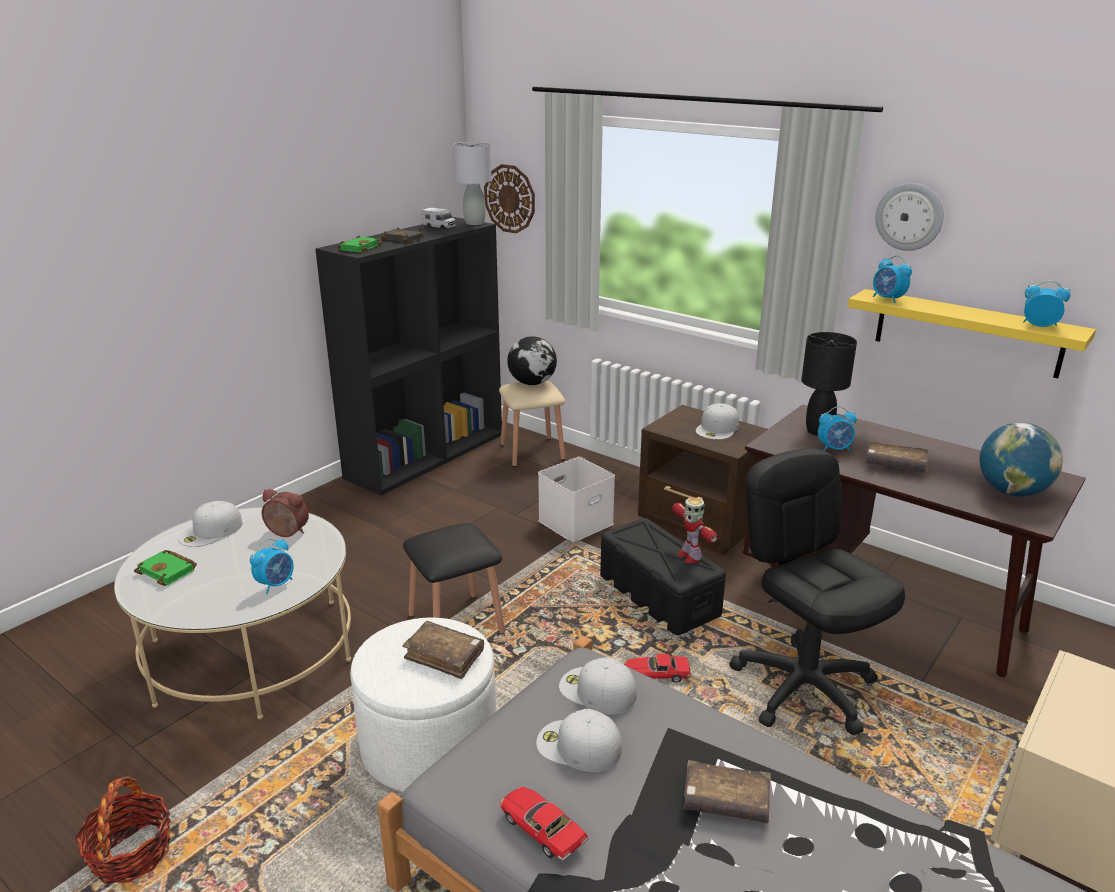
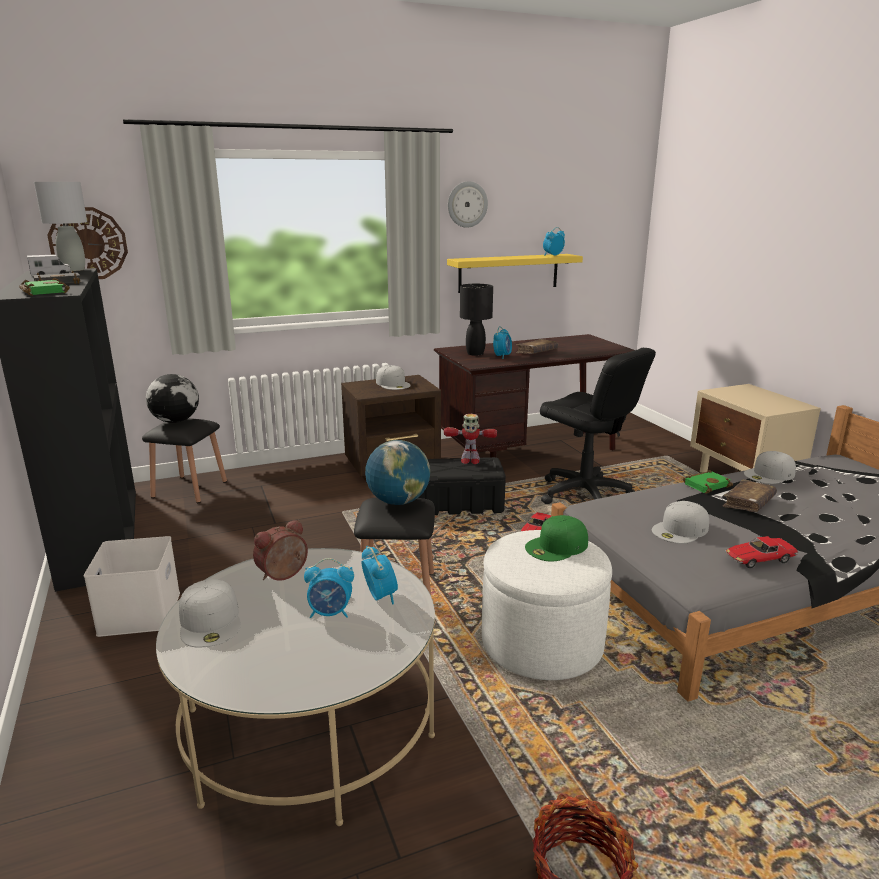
camera: 60 degrees left, 5 degrees down
(169, 571) = (268, 662): green book -> green book (706, 484)
(444, 656) = (557, 546): brown book -> green cap
(532, 452) = (190, 489): beige stool -> black stool
(576, 521) = (323, 503): white storage box -> white storage box (138, 612)
(596, 690) = (626, 510): white cap -> white cap (769, 474)
(804, 687) = (584, 495): black office chair -> black office chair turned 135 degrees counterclockwise
(888, 299) = (473, 259): alarm clock -> alarm clock (330, 613)
(1011, 492) = (590, 345): globe -> globe (398, 502)

